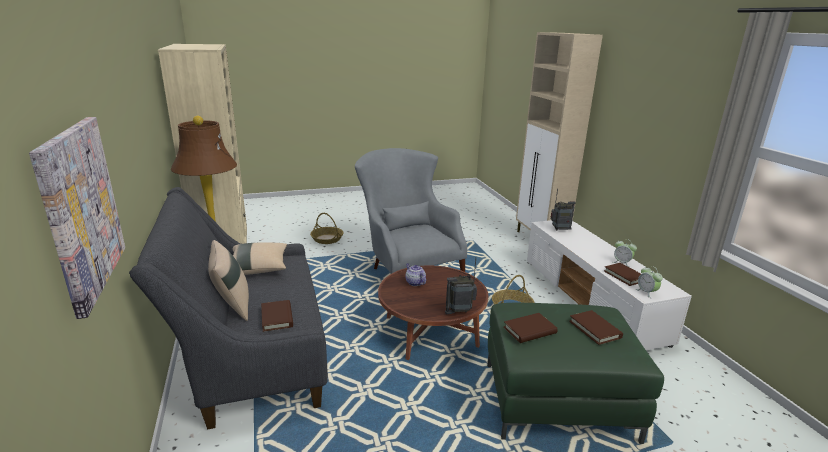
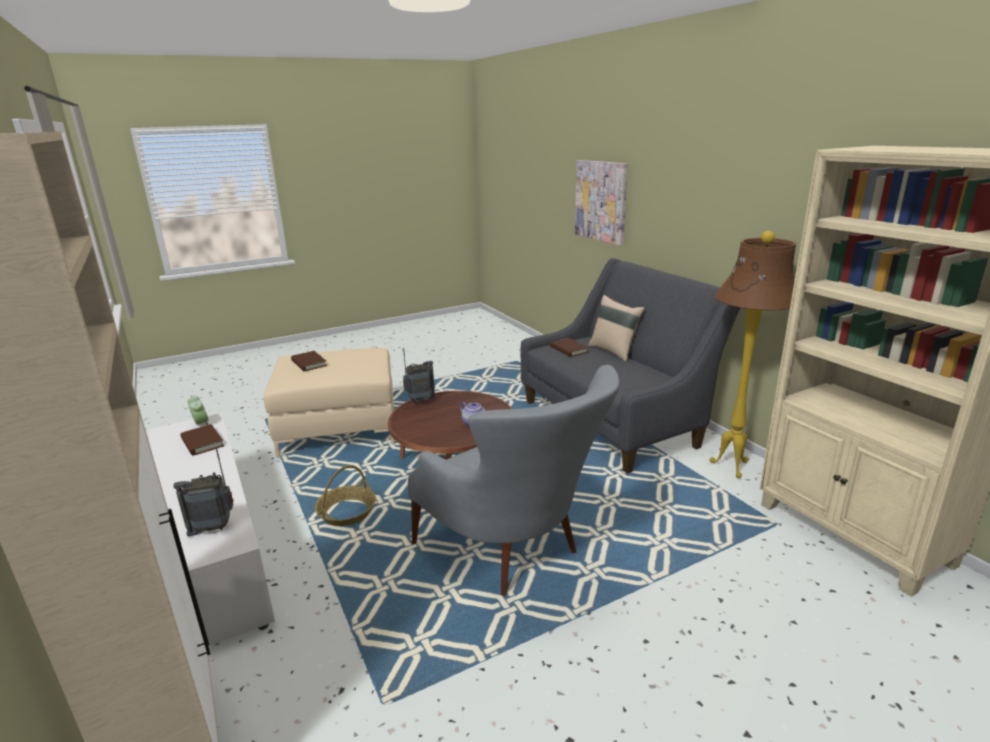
camera: 170 degrees right, 0 degrees up
(259, 268) = (640, 378): beige pillow -> none
(327, 239) = (741, 629): basket -> none
(529, 330) = (364, 357): brown book -> none
(557, 400) = (339, 429): green ottoman -> beige ottoman
(622, 263) = (178, 464): alarm clock -> none

